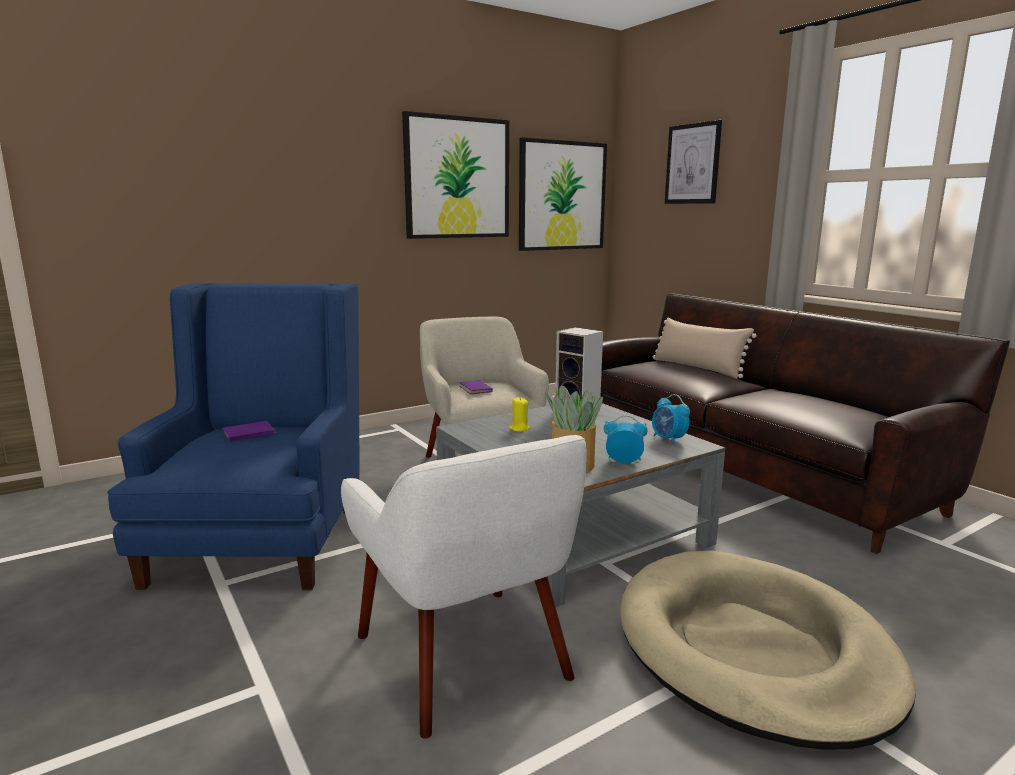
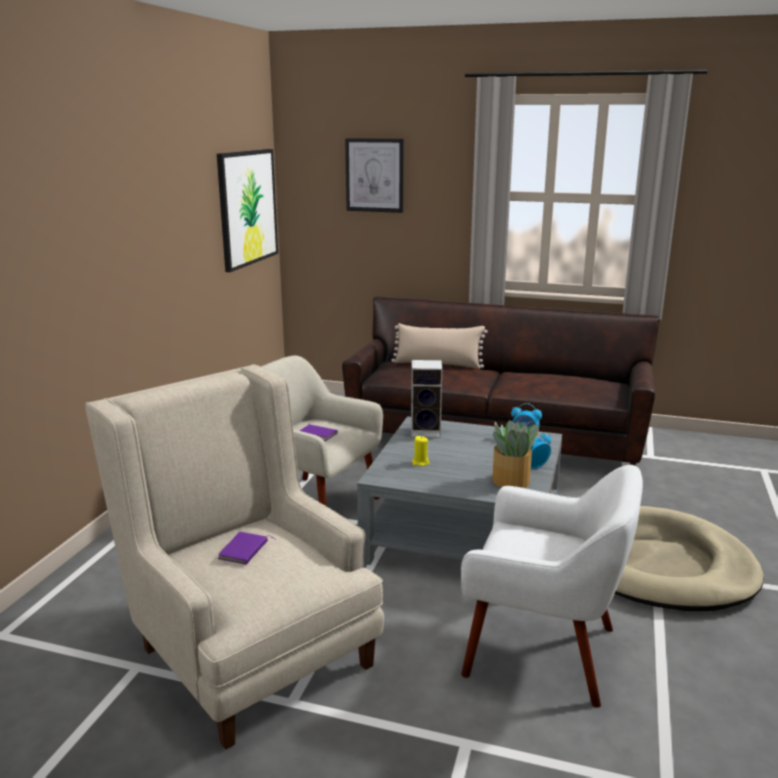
camera: 40 degrees left, 5 degrees up
(264, 535) = (246, 647): blue armchair -> beige armchair
(457, 178) = (179, 206): picture -> none

